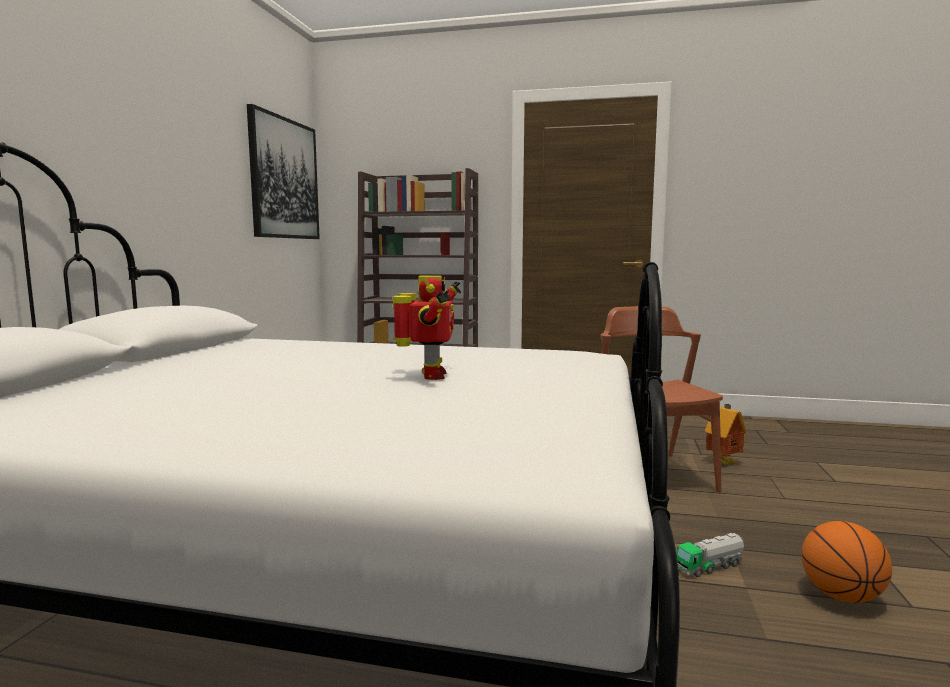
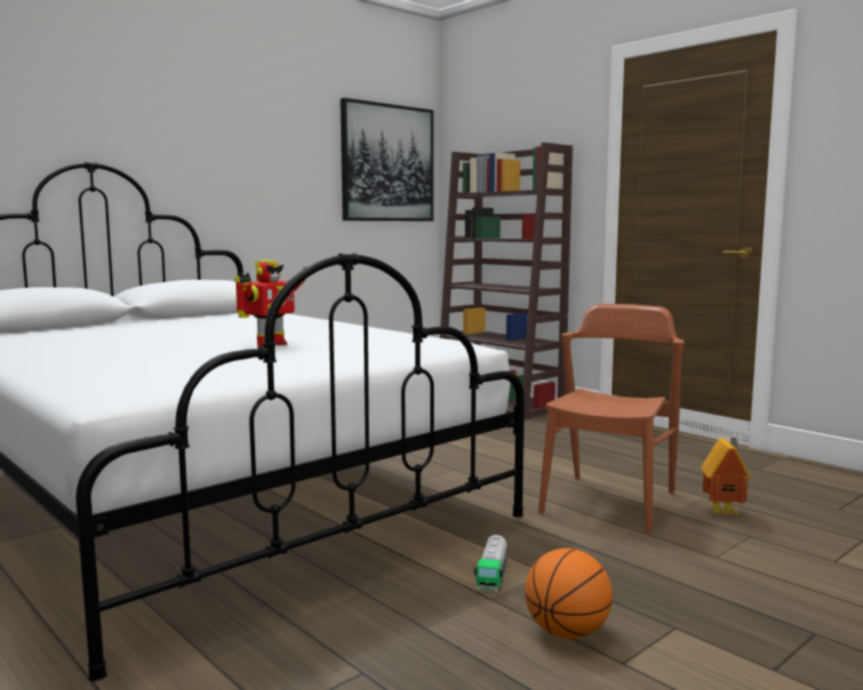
camera: 35 degrees right, 0 degrees up
(709, 566) = (492, 576): toy truck -> toy truck turned 90 degrees counterclockwise

